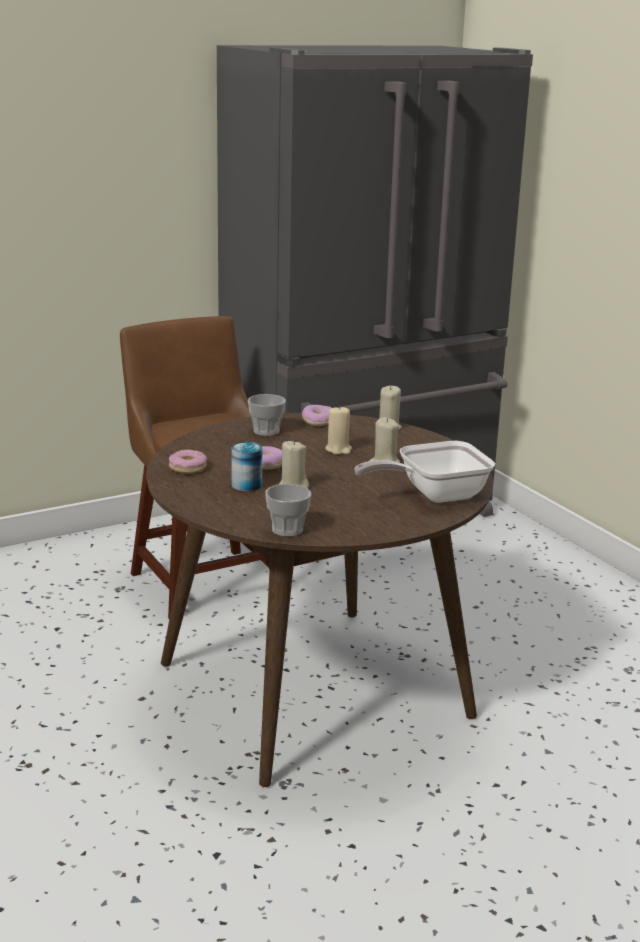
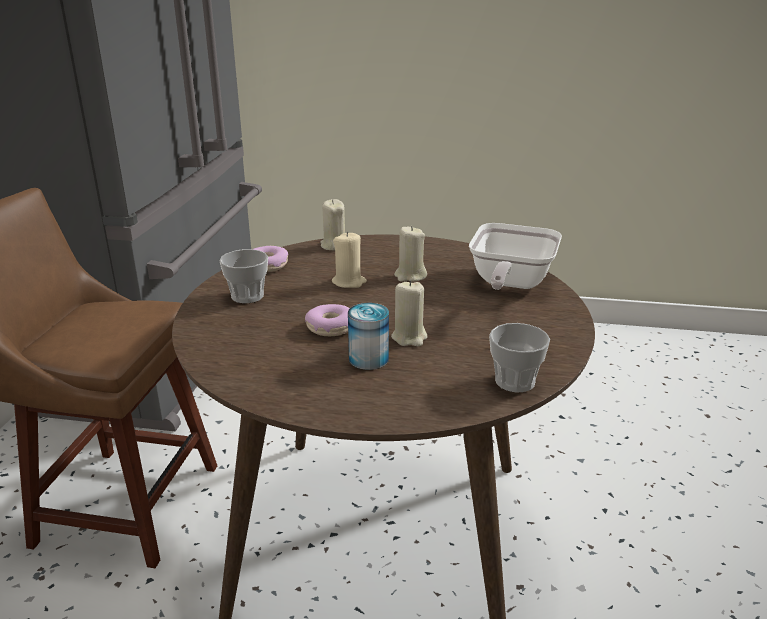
camera: 50 degrees left, 5 degrees up
(187, 468) = (270, 375): donut -> none

